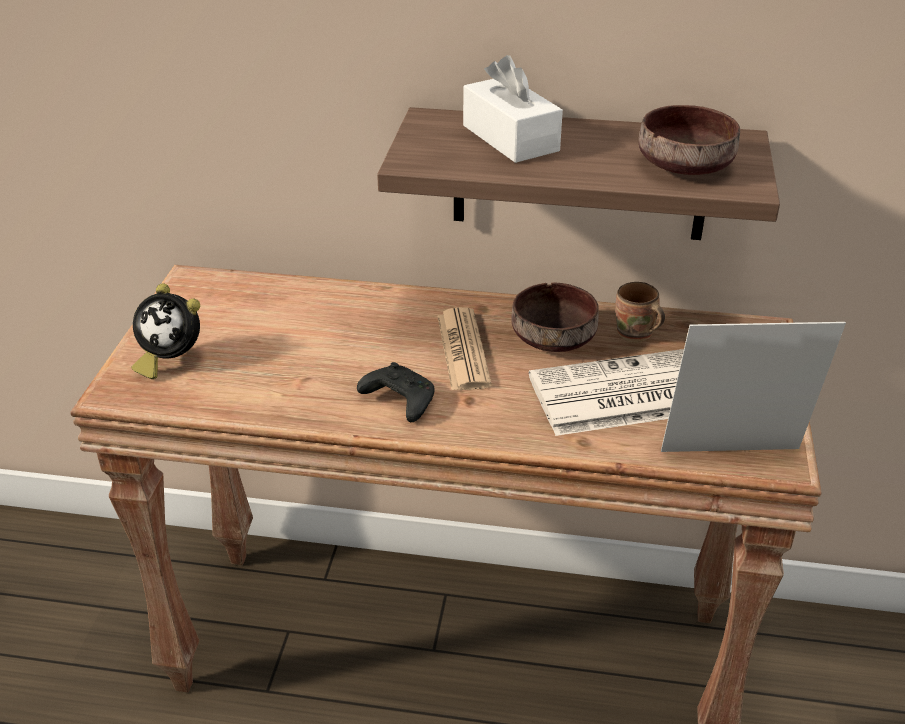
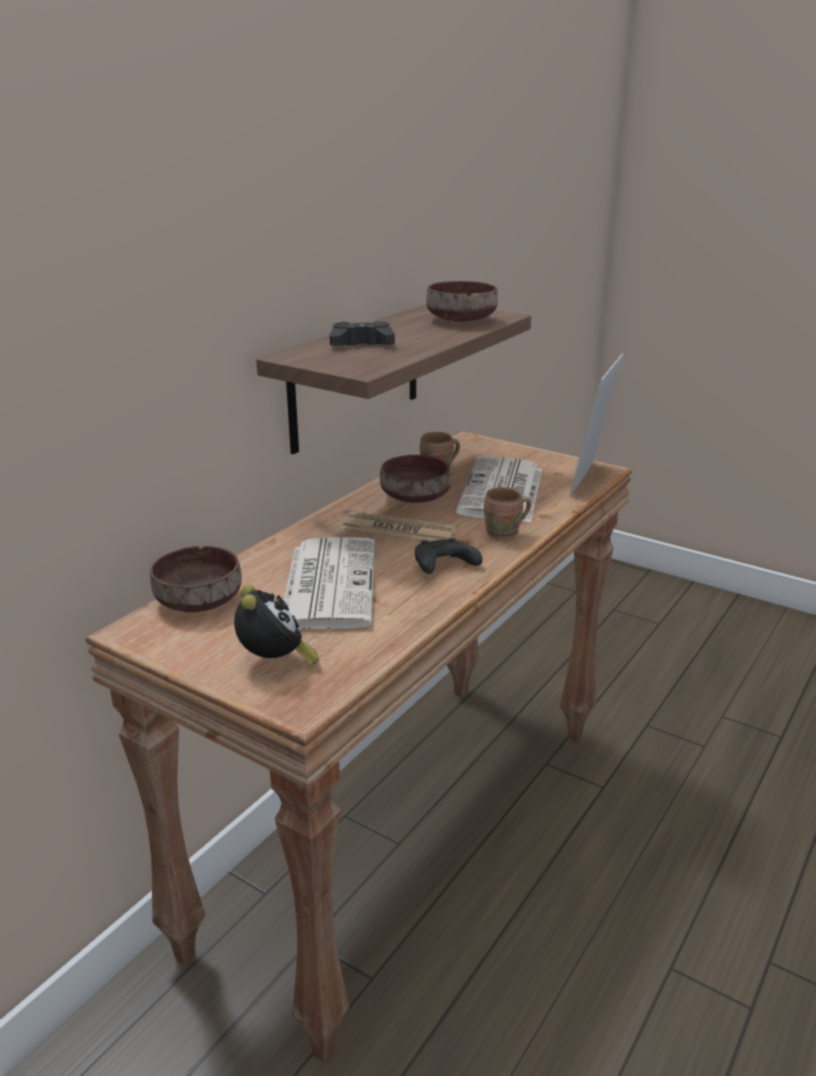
camera: 65 degrees left, 10 degrees down
(170, 360) = (275, 663): alarm clock -> alarm clock turned 60 degrees counterclockwise
(249, 290) = (197, 601): none -> brown bowl
(320, 344) = (328, 583): none -> newspaper
(506, 424) = (505, 535): none -> brown mug
(510, 138) = (361, 344): white tissue box -> black game controller

